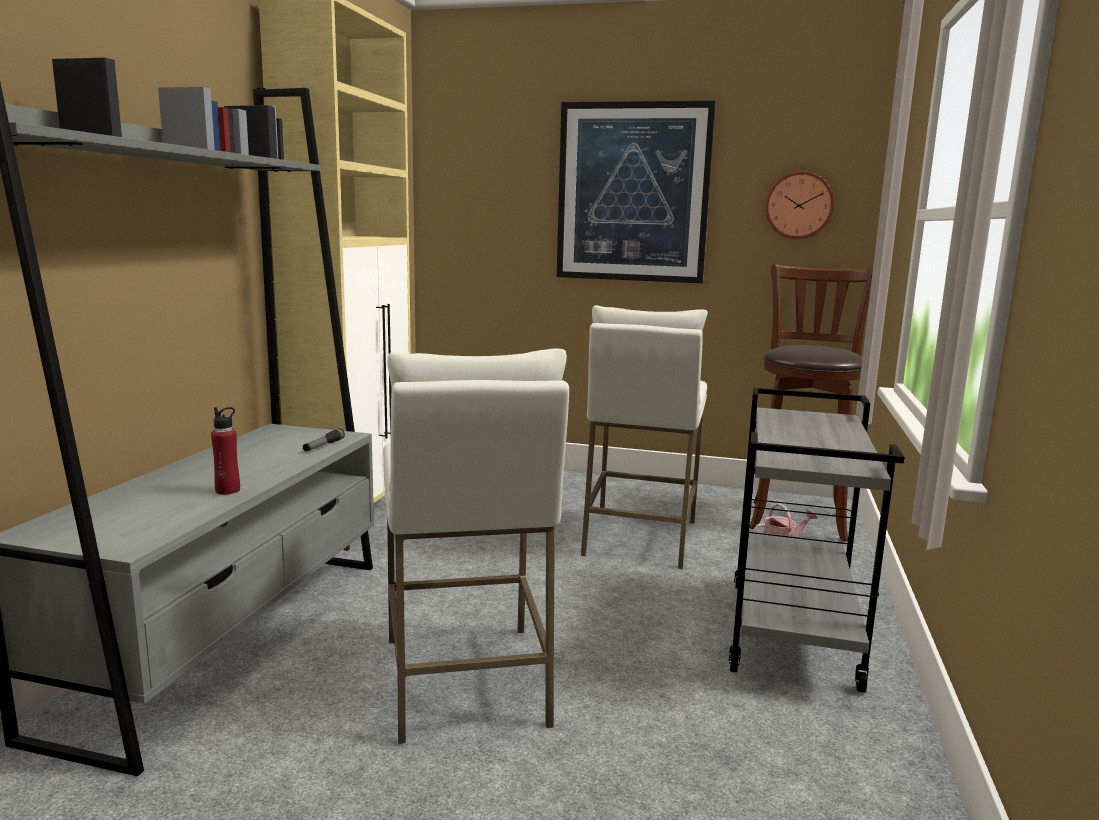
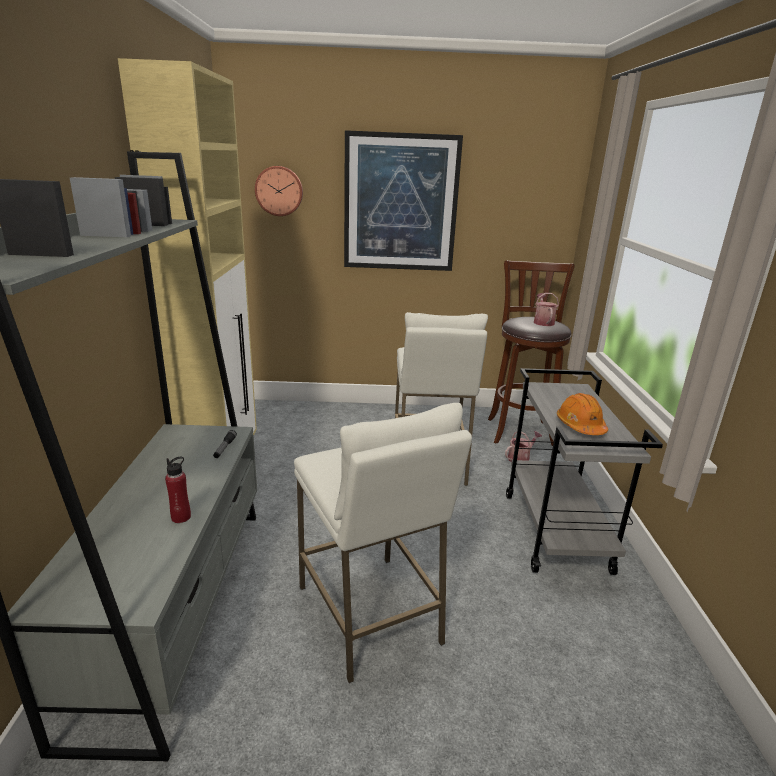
camera: 15 degrees left, 10 degrees up
(798, 205) = (519, 215): wall clock -> wall clock (279, 191)
(804, 446) = (580, 426): none -> orange hard hat
(824, 349) = (543, 322): none -> watering can

